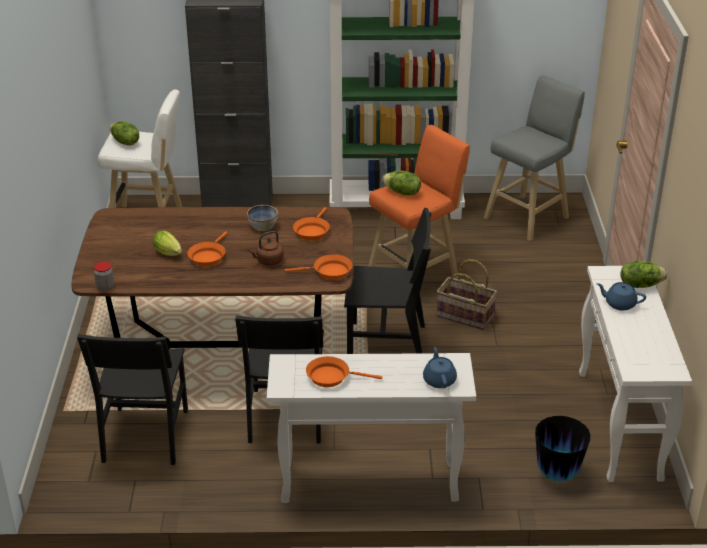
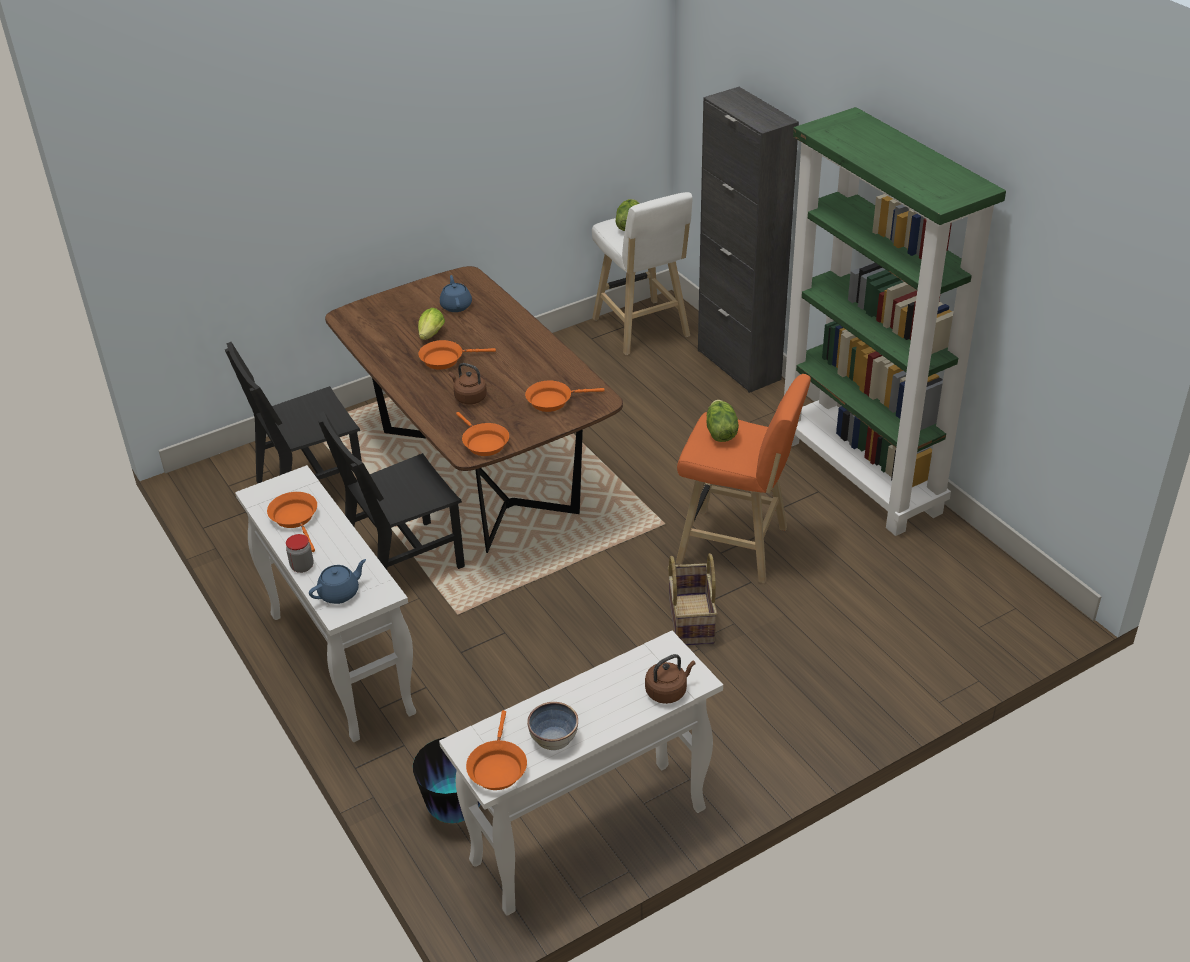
camera: 60 degrees right, 5 degrees up
(105, 287) = (344, 327): jar -> jar (302, 566)
(263, 226) = (532, 367): bowl -> bowl (554, 738)
(387, 344) = (582, 580): black chair -> none
(529, 216) = (969, 592): grey stool -> none
(619, 304) = (607, 686): blue teapot -> blue teapot (456, 305)
(640, 284) = (668, 691): lettuce -> brown kettle
(663, 365) = (497, 767): none -> orange frying pan

